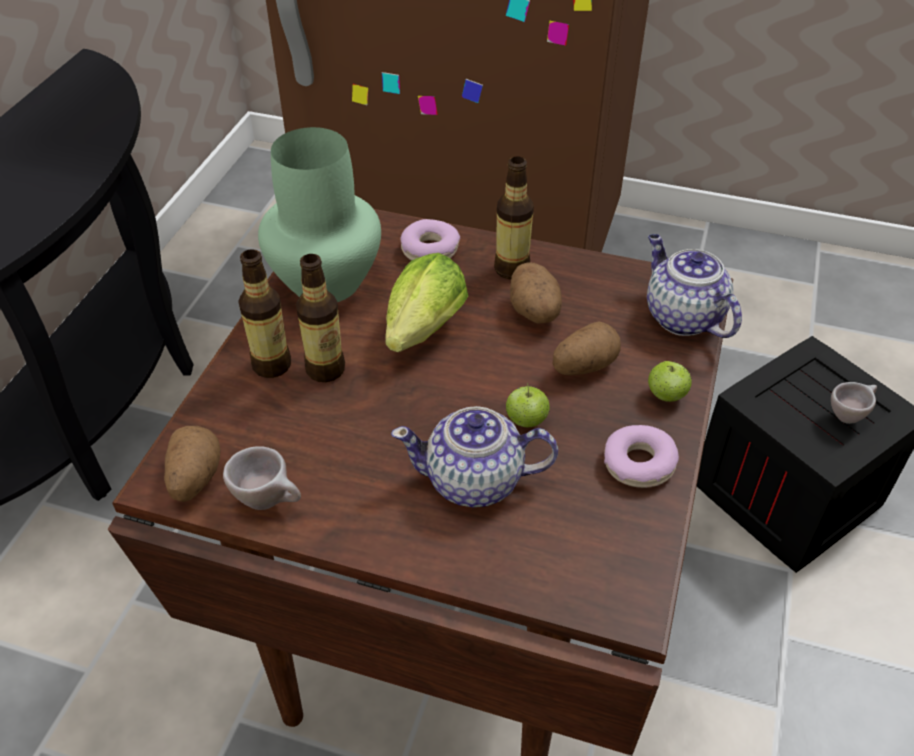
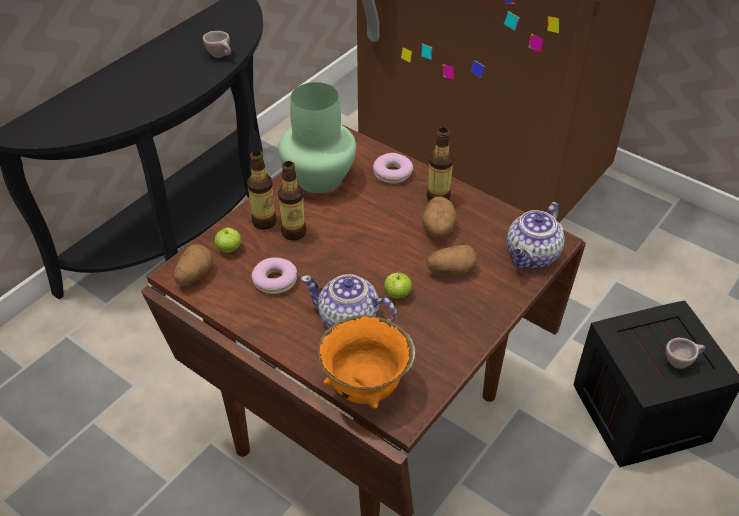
camera: 20 degrees right, 0 degrees up
(270, 500) = (229, 299): beige cup -> beige cup (221, 56)
(421, 334) = (360, 225): lettuce -> none
(554, 581) = (365, 389): none -> orange bowl
(638, 464) = (452, 338): donut -> donut (275, 280)
(666, 396) = (493, 303): apple -> apple (229, 249)
(681, 316) = (532, 256): teapot -> teapot turned 135 degrees counterclockwise

